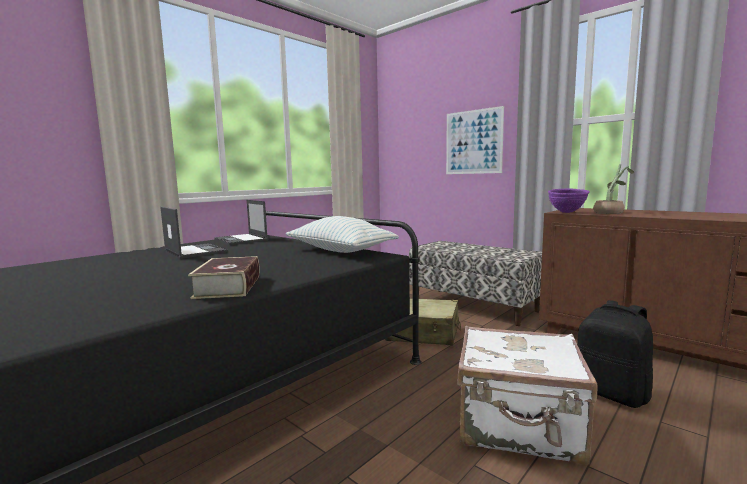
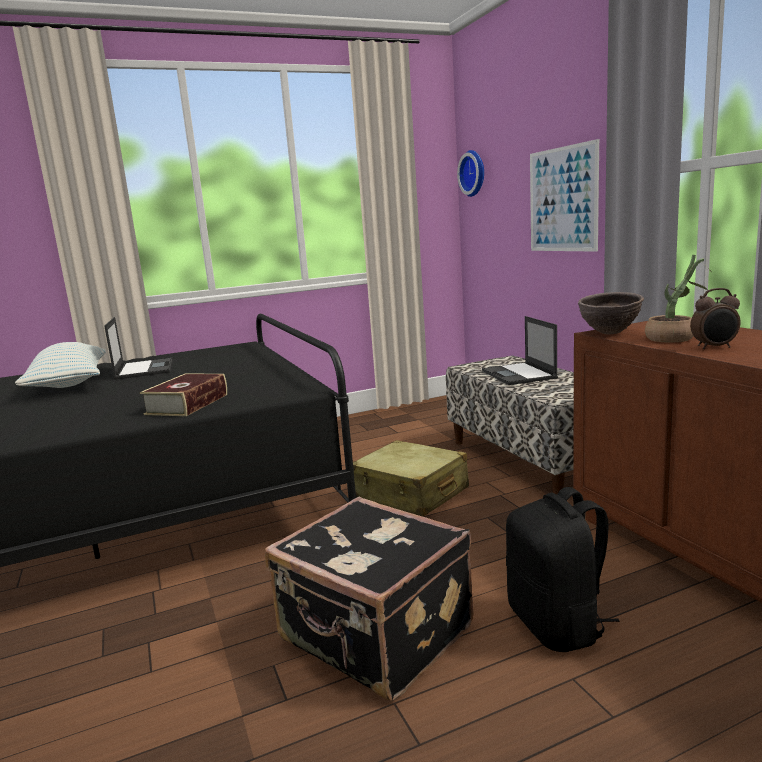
camera: 25 degrees right, 5 degrees up
(228, 286) = (82, 424): book -> book (187, 404)
(241, 240) = (217, 352): laptop -> laptop (519, 374)
(340, 251) = (276, 379): pillow -> pillow (69, 383)
(395, 126) = (474, 173): none -> wall clock
(518, 426) = (375, 636): white suitcase -> black suitcase
(566, 212) = (609, 333): purple bowl -> brown bowl
(646, 215) = (714, 347): none -> alarm clock

